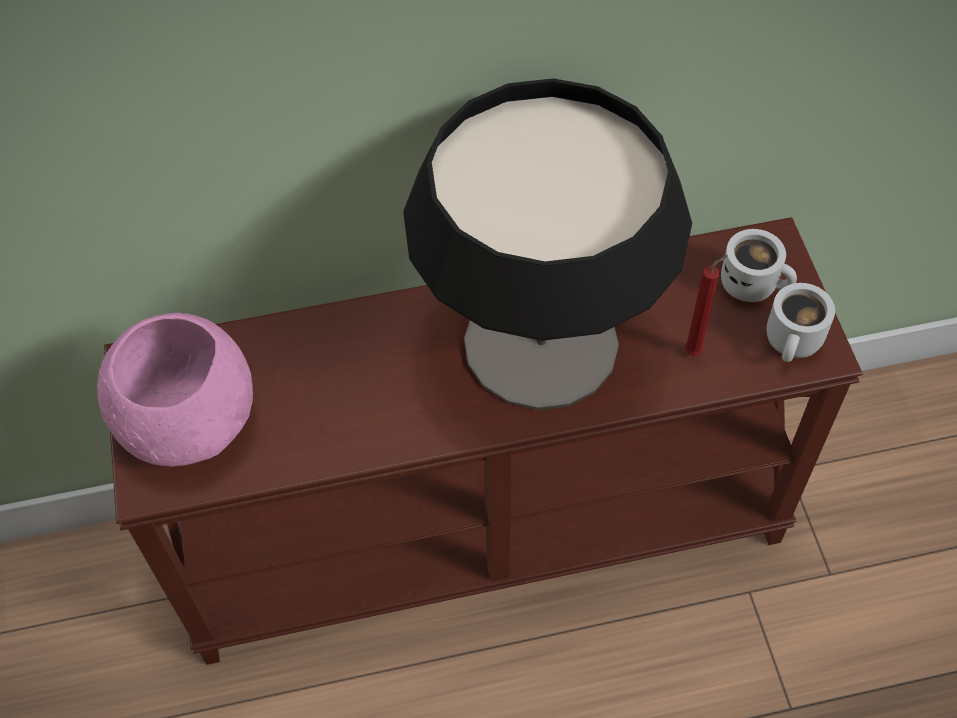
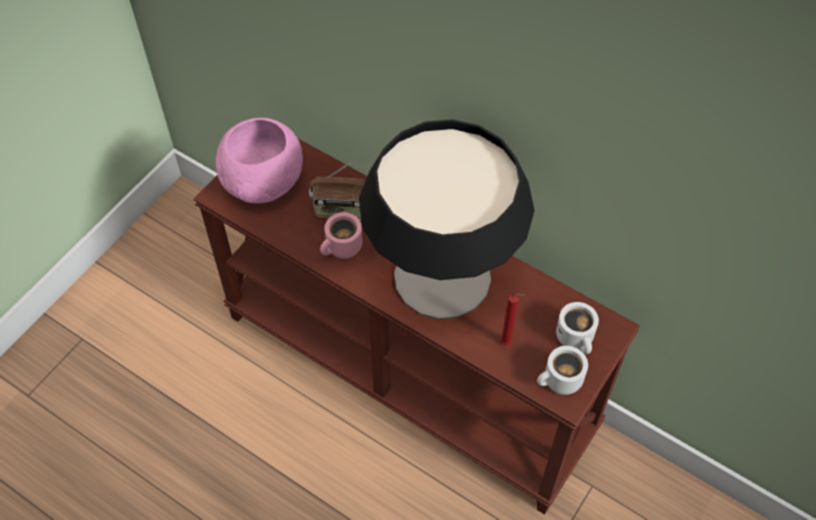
camera: 45 degrees right, 0 degrees up
(331, 369) = (342, 209): none -> radio
(389, 413) = (342, 249): none -> pink mug

